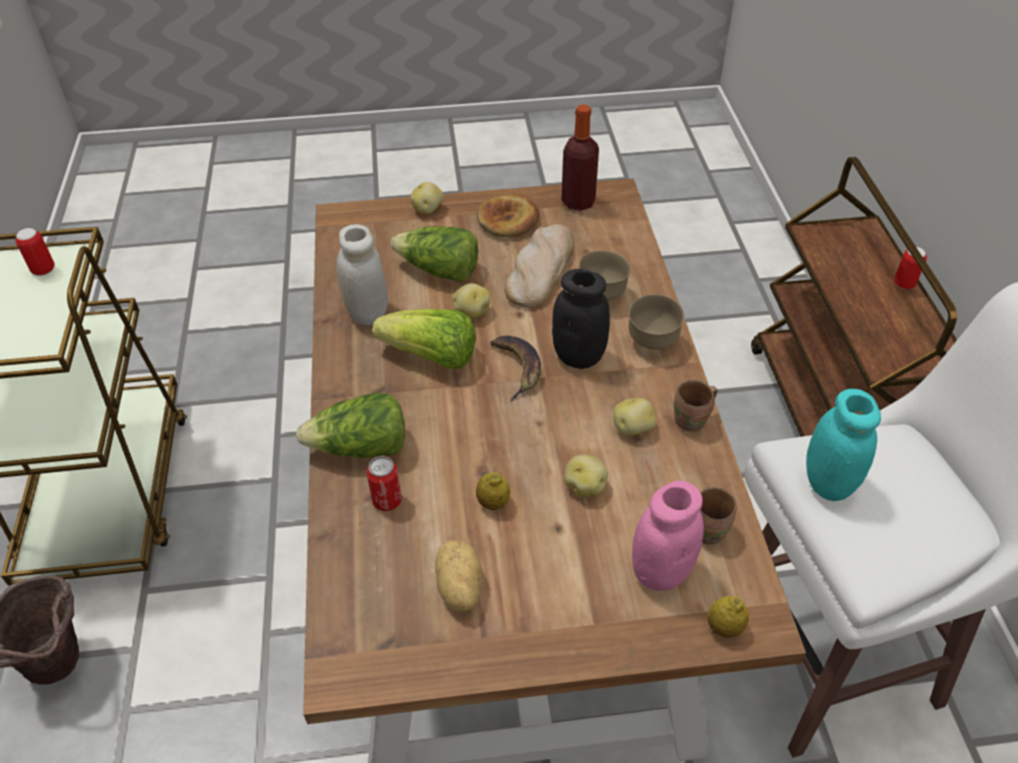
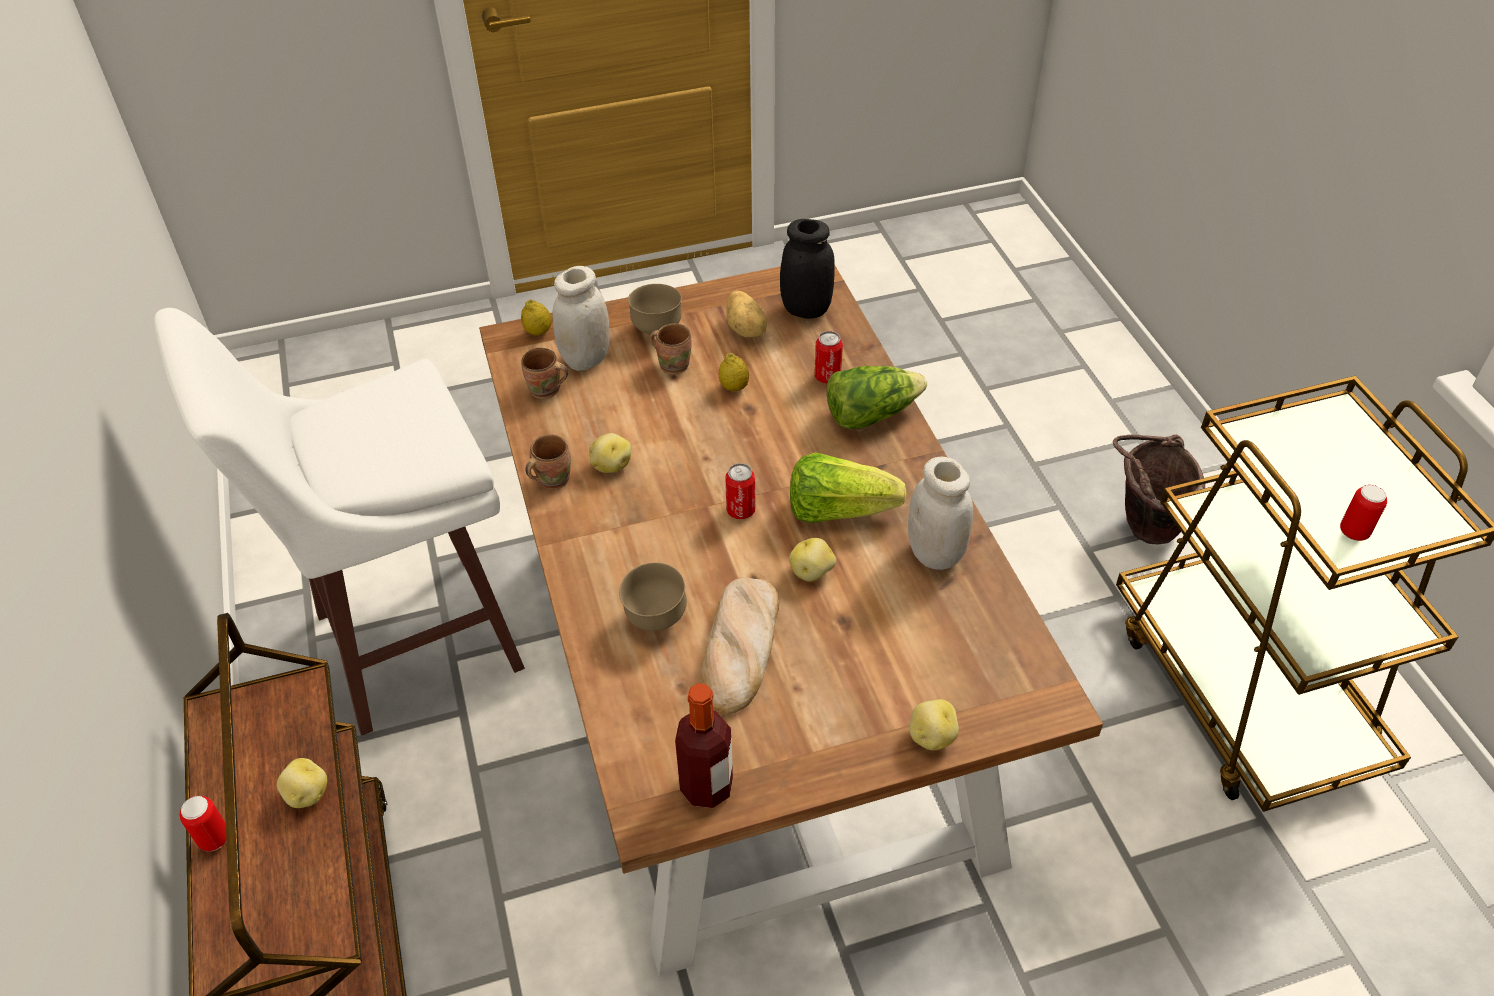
camera: 170 degrees right, 0 degrees up
(439, 271) = (873, 627): lettuce -> none
(508, 220) = (805, 730): bread -> none
(517, 368) = (741, 510): banana -> can
(556, 546) = (673, 364): none -> brown mug
(578, 356) = (675, 533): black jar -> black jar (806, 309)
(585, 486) = (654, 410): potato -> potato (307, 794)
(652, 342) = (591, 562): brown bowl -> brown bowl (657, 329)
(661, 571) = (586, 359): pink jar -> white jar
(828, 483) = (430, 433): turquoise jar -> none

